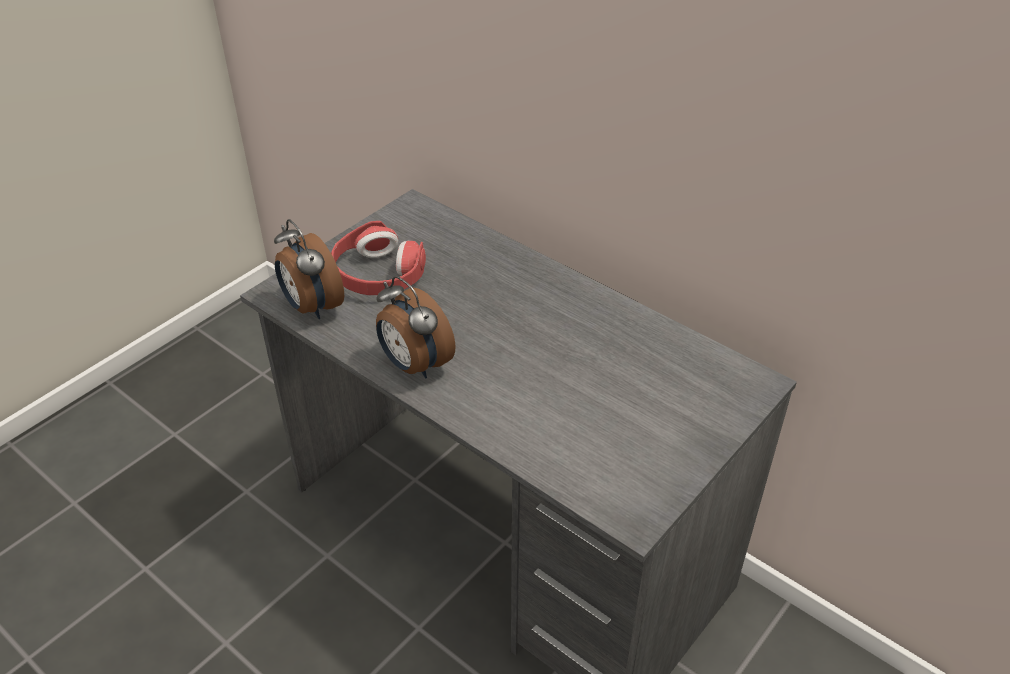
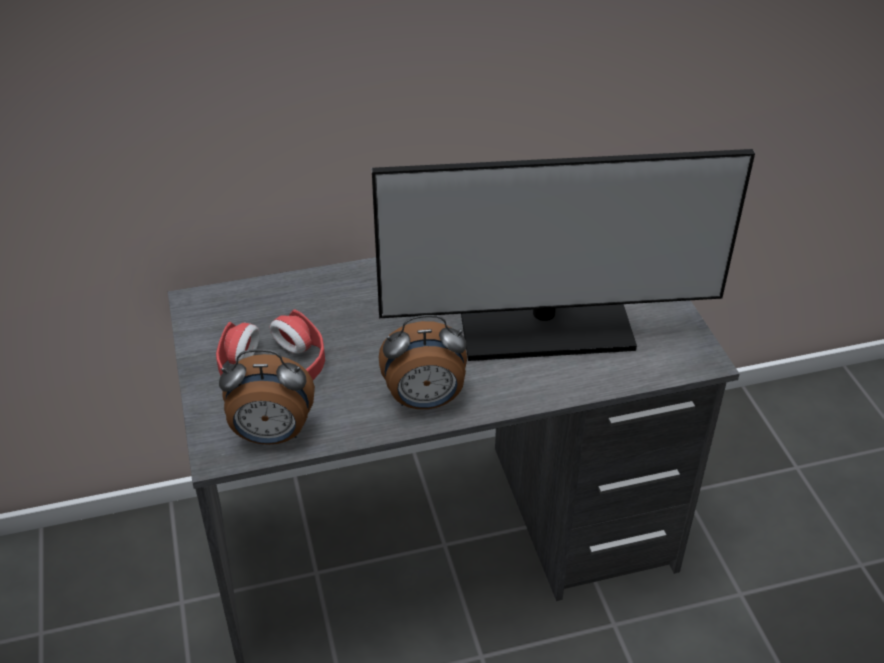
camera: 55 degrees left, 0 degrees up
(567, 395) = (546, 329): none -> monitor

